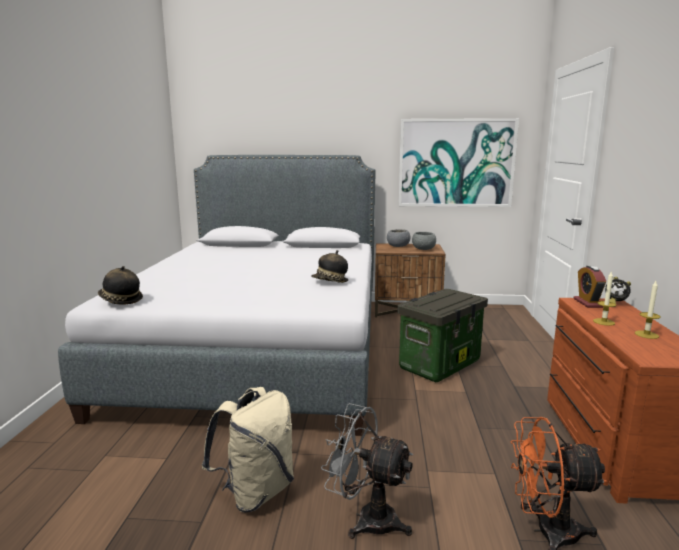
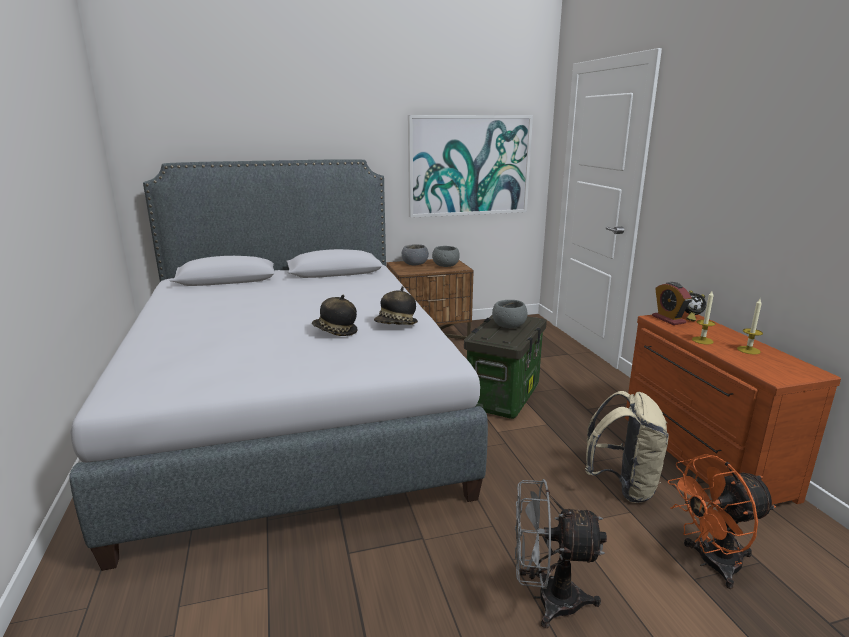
camera: 20 degrees left, 5 degrees up
(120, 300) = (148, 391): hat -> hat (335, 332)
(256, 492) = (408, 602): beige backpack -> beige backpack (622, 486)
(446, 299) = (509, 326): none -> grey bowl

